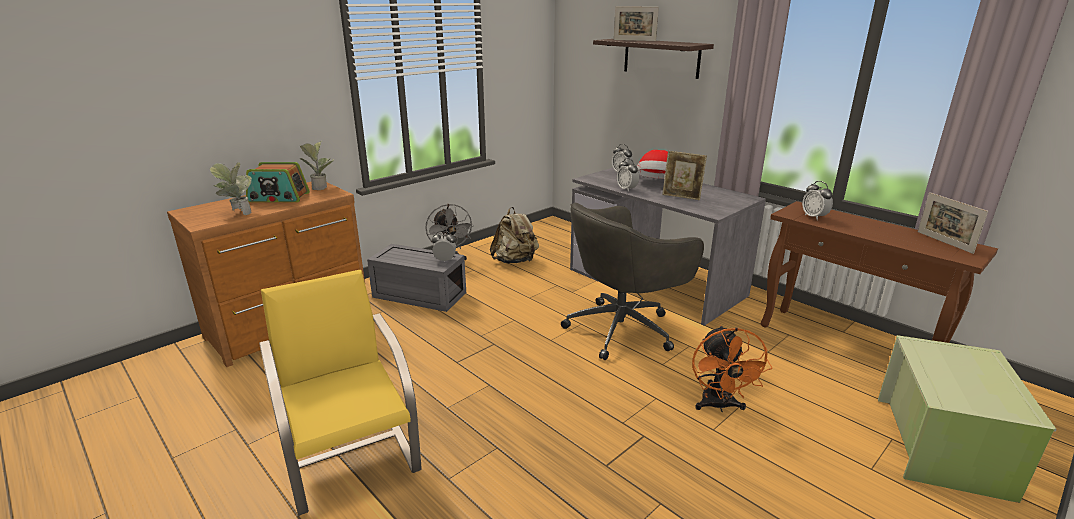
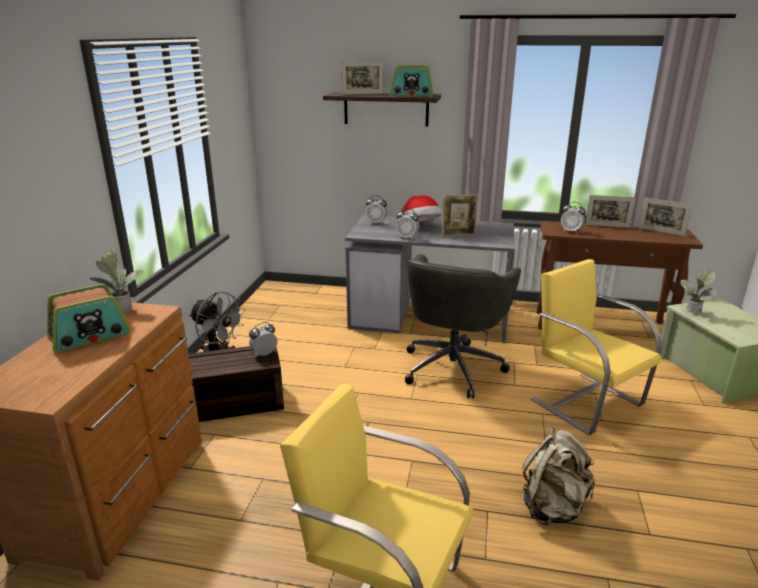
camera: 35 degrees left, 0 degrees up
(238, 213) = (74, 370): potted plant -> potted plant (691, 312)
(417, 295) = (231, 403): grey storage box -> brown storage box
(515, 261) = (287, 336): beige backpack -> beige backpack (553, 507)
(676, 43) = (411, 95): none -> radio
(719, 406) = (585, 401): orange fan -> yellow chair
(875, 222) = (607, 226): none -> picture frame

